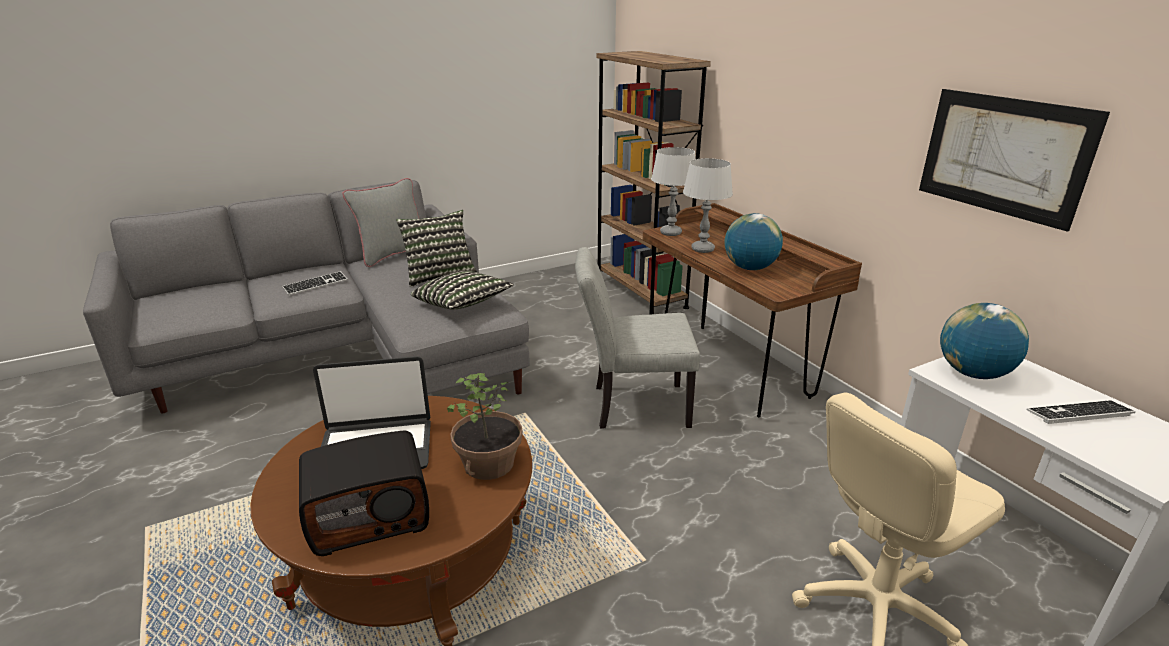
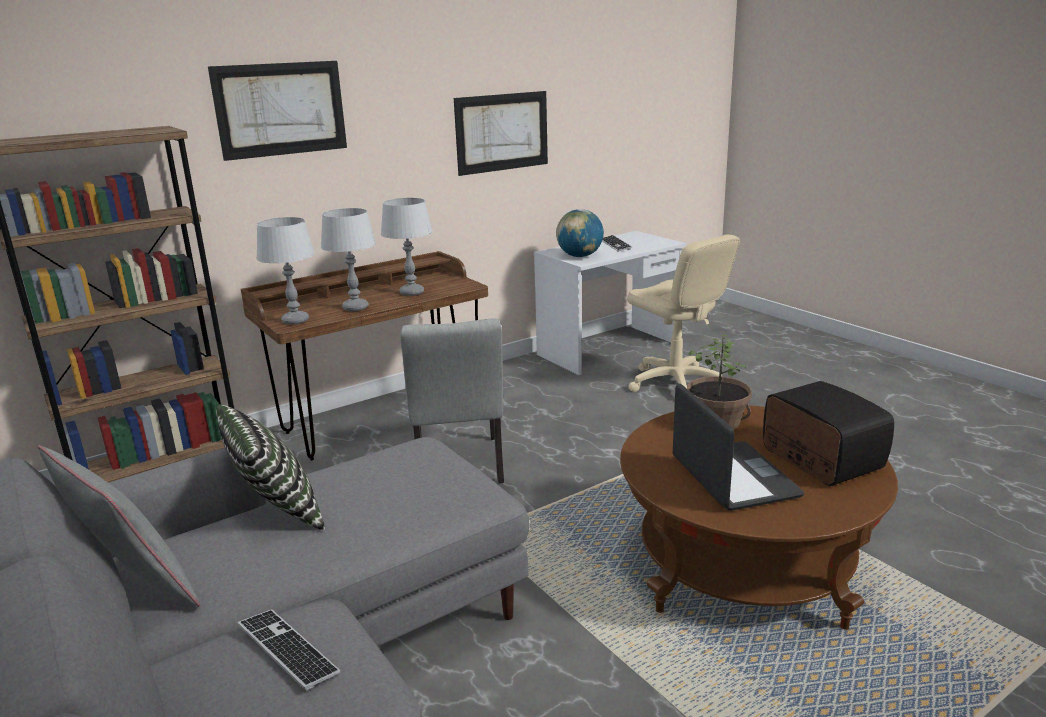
camera: 95 degrees left, 5 degrees down
(462, 304) = (402, 472): pillow -> none
(750, 268) = (411, 292): globe -> grey table lamp
(777, 64) = (281, 109): none -> picture

